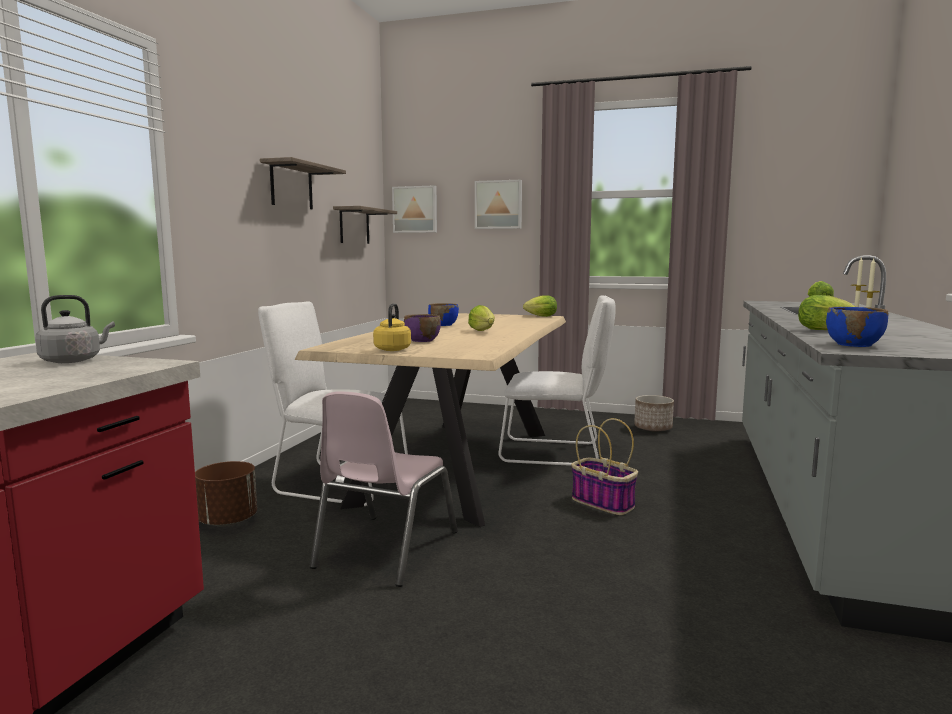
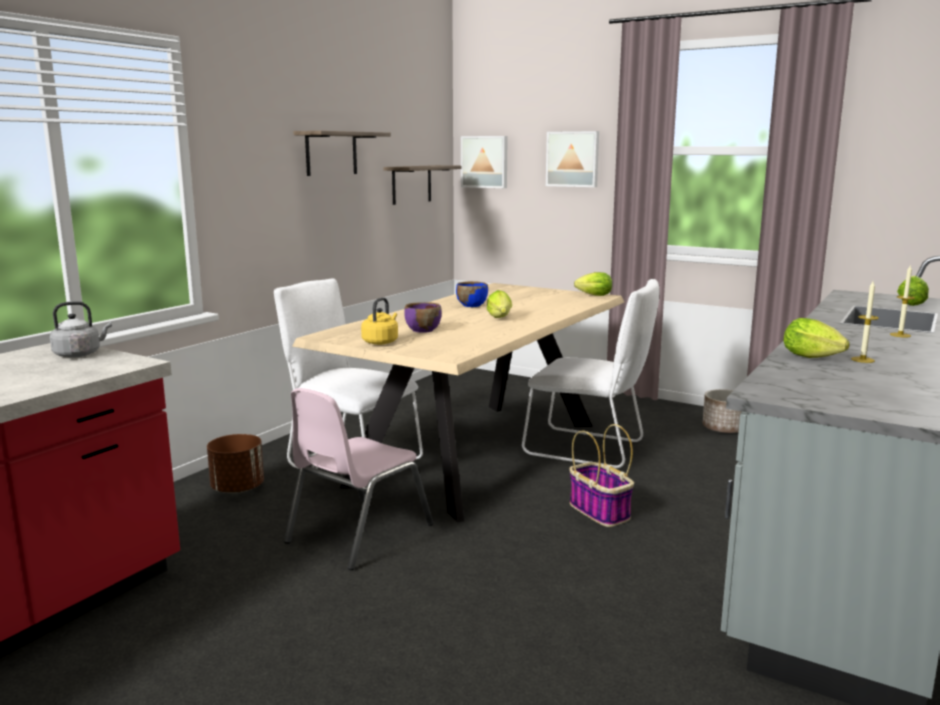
camera: 15 degrees right, 5 degrees up
(854, 344) = (791, 385): blue bowl -> none

